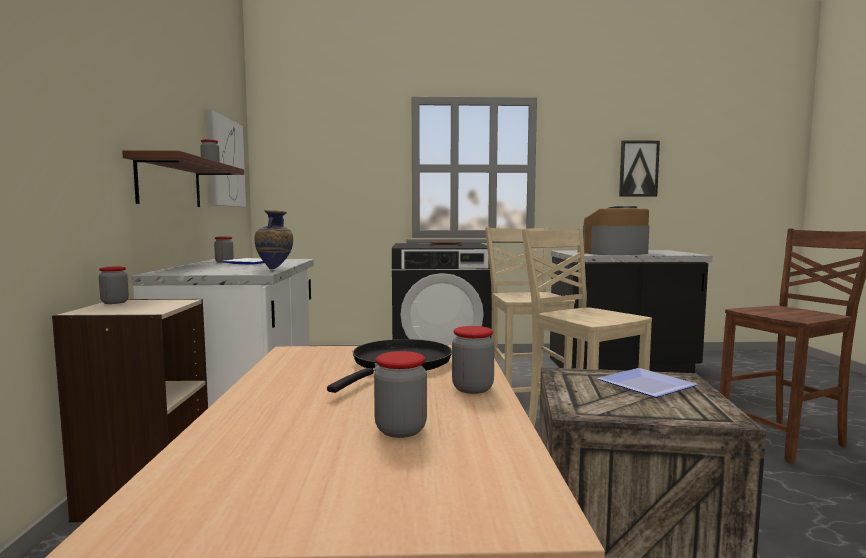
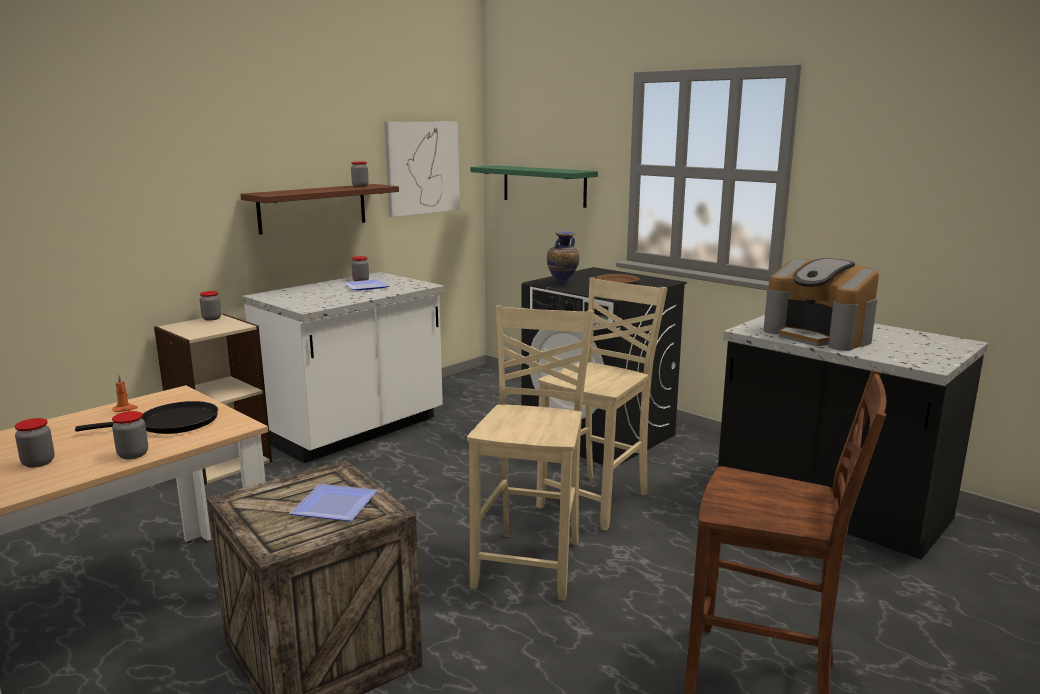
camera: 45 degrees right, 10 degrees up
(275, 269) = (336, 304): vase -> vase (562, 283)
(290, 372) = (125, 409): none -> orange candle
(324, 185) = (544, 185): none -> green shelf
(616, 253) = (819, 335): coffee machine -> coffee machine turned 150 degrees counterclockwise
(638, 168) = (969, 187): picture -> none

